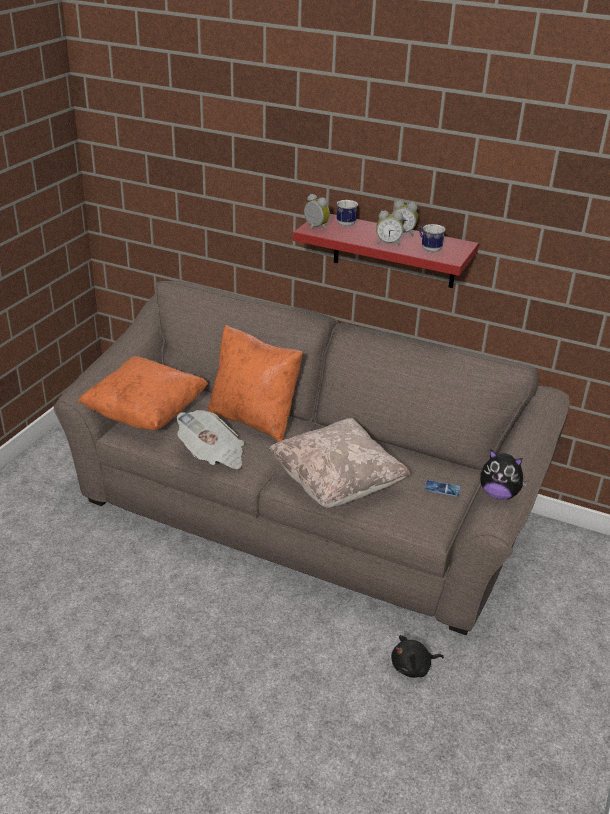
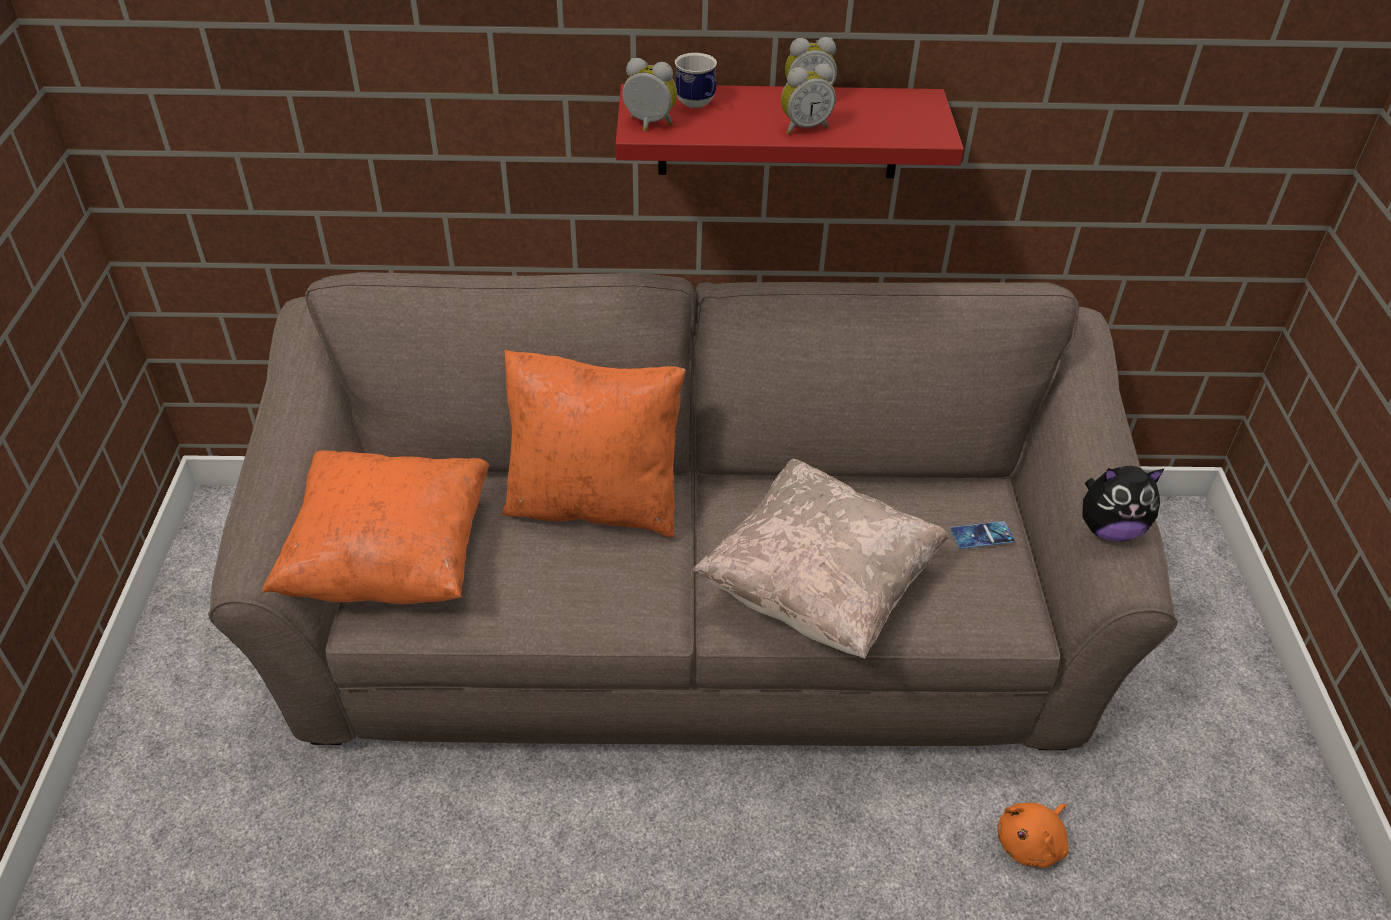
camera: 25 degrees left, 10 degrees up
(212, 455) = (573, 607): newspaper -> none
(413, 667) = (1031, 843): black plush toy -> orange plush toy
(429, 249) = (880, 123): mug -> none

